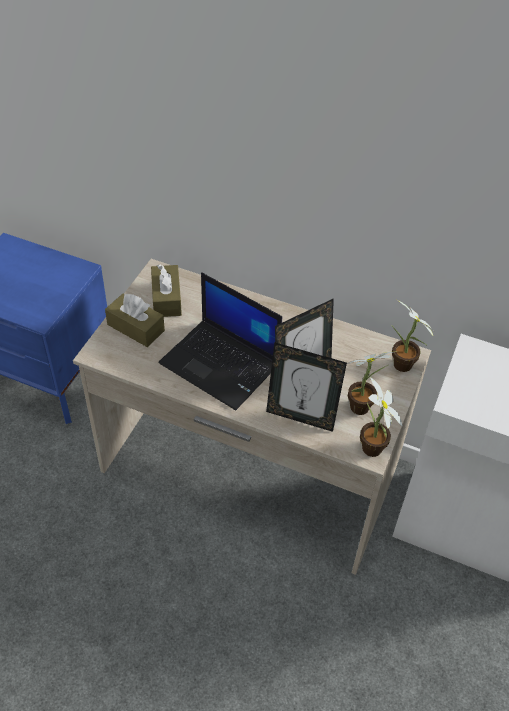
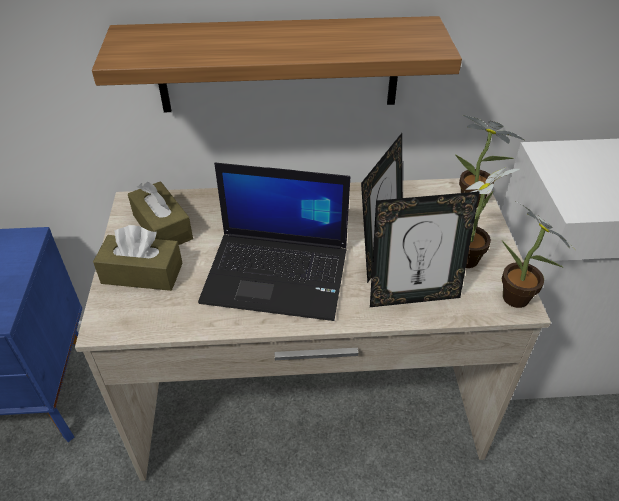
camera: 25 degrees left, 5 degrees down
(278, 214) = (278, 65): none -> shelf

